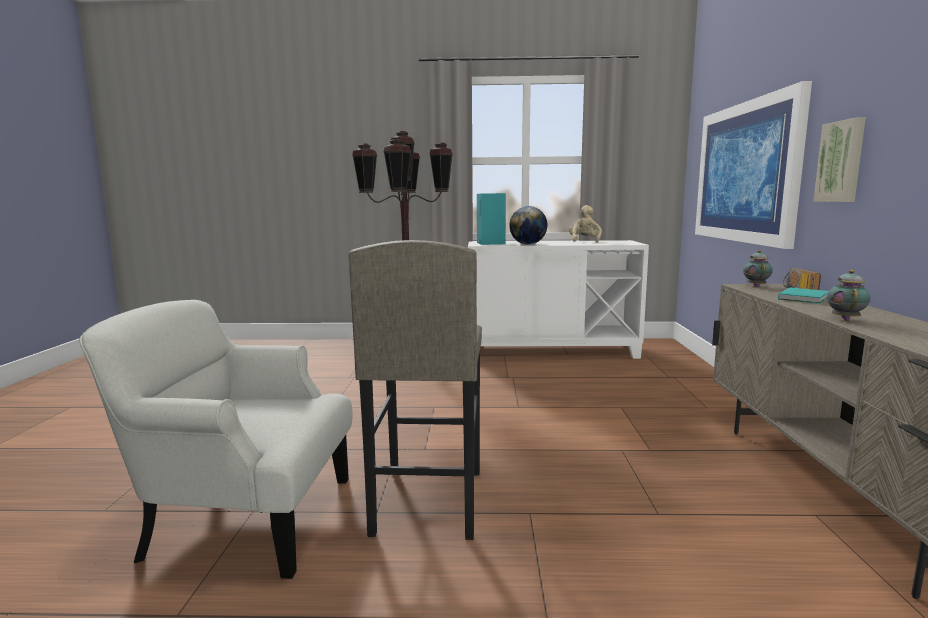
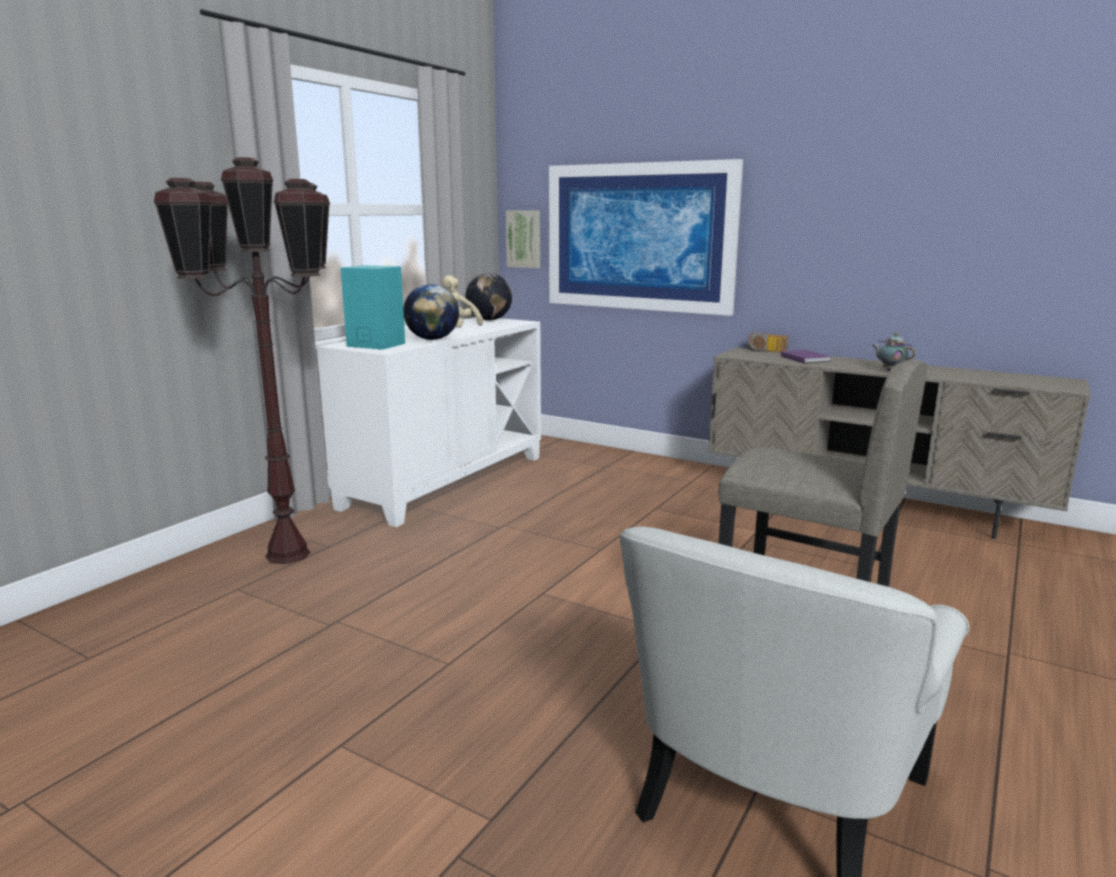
camera: 60 degrees left, 5 degrees up
(621, 241) = (489, 320): none -> globe
(756, 286) = (738, 354): teapot -> none
(805, 298) = (805, 358): turquoise book -> purple book
(841, 162) = (793, 239): picture -> picture (524, 239)

